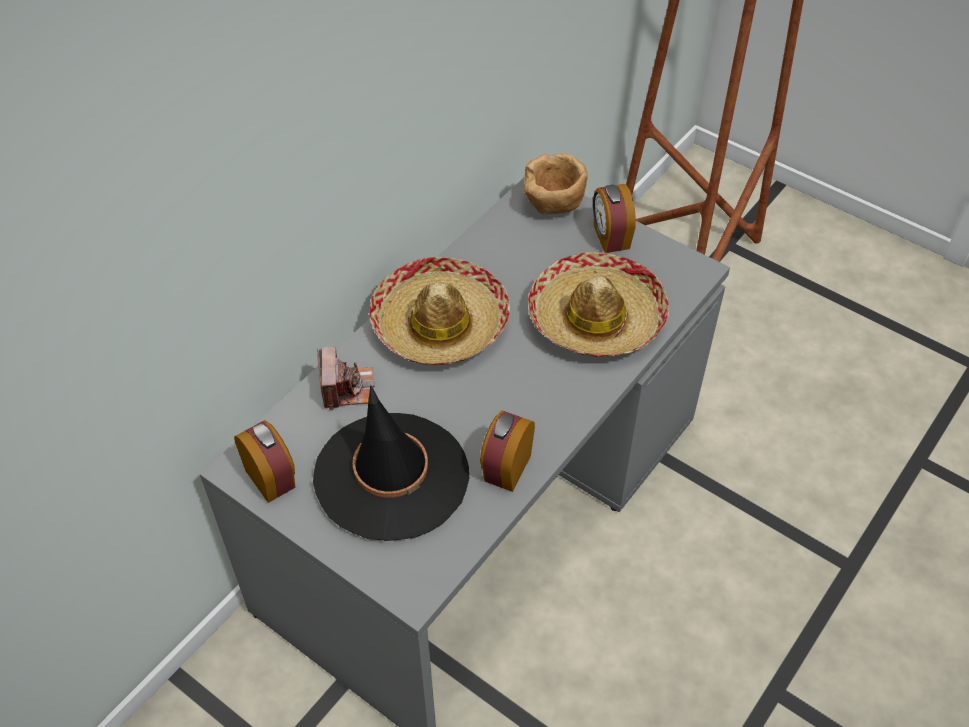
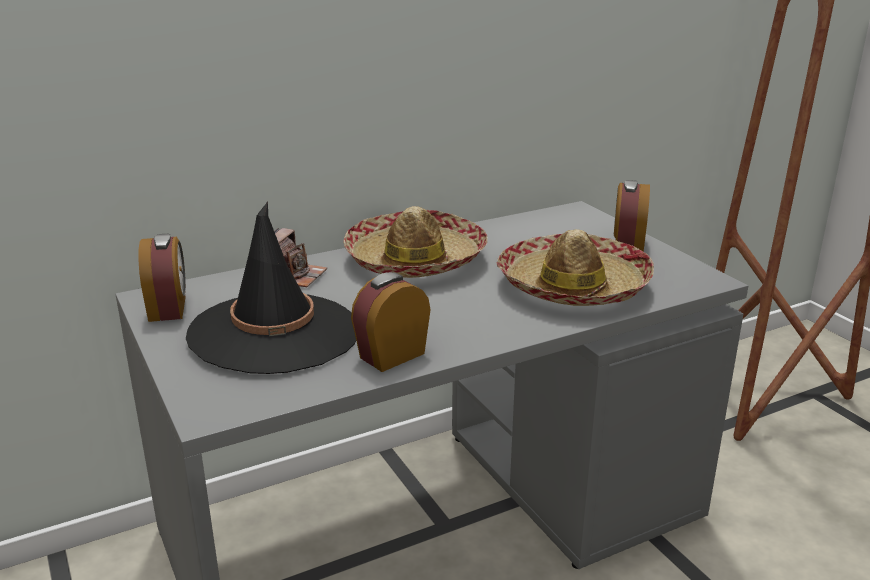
camera: 25 degrees right, 25 degrees down
(553, 207) = (583, 221): brown bowl -> none

